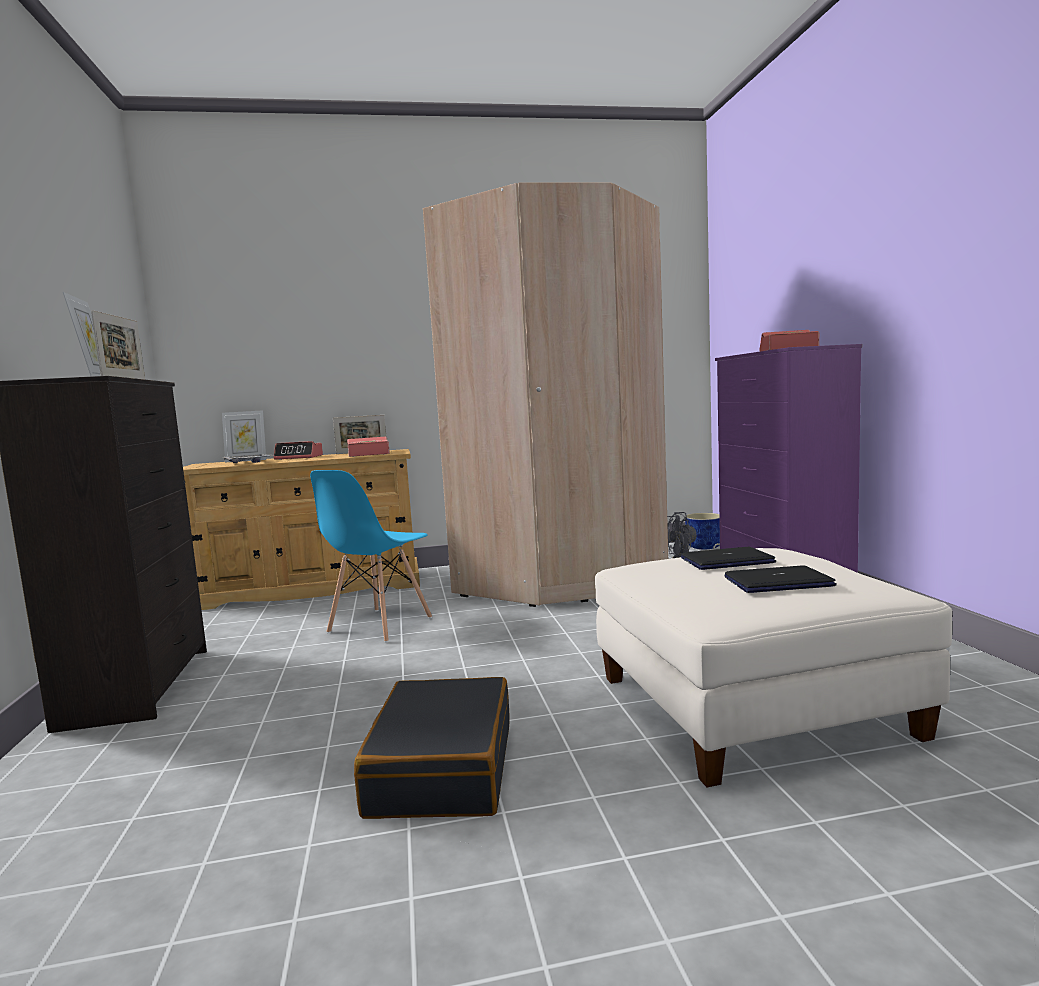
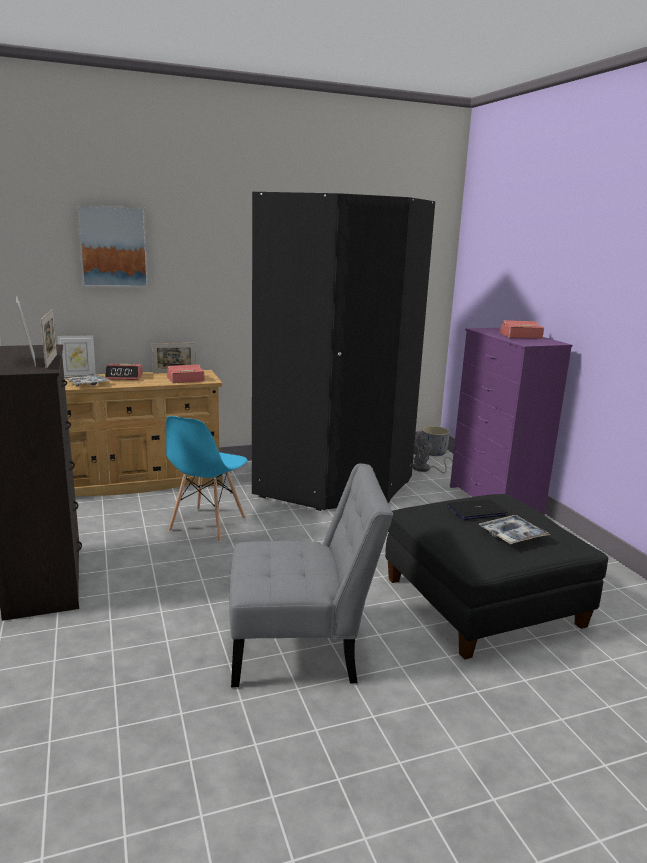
camera: 10 degrees left, 10 degrees up
(285, 309) = (113, 247): none -> picture
(441, 768) = (302, 648): black suitcase -> grey chair
(562, 581) = (333, 484): beige wardrobe -> black wardrobe
(704, 547) = (434, 453): blue planter -> grey planter
(751, 706) = (483, 602): white ottoman -> black ottoman
(778, 582) = (512, 535): laptop -> tray

